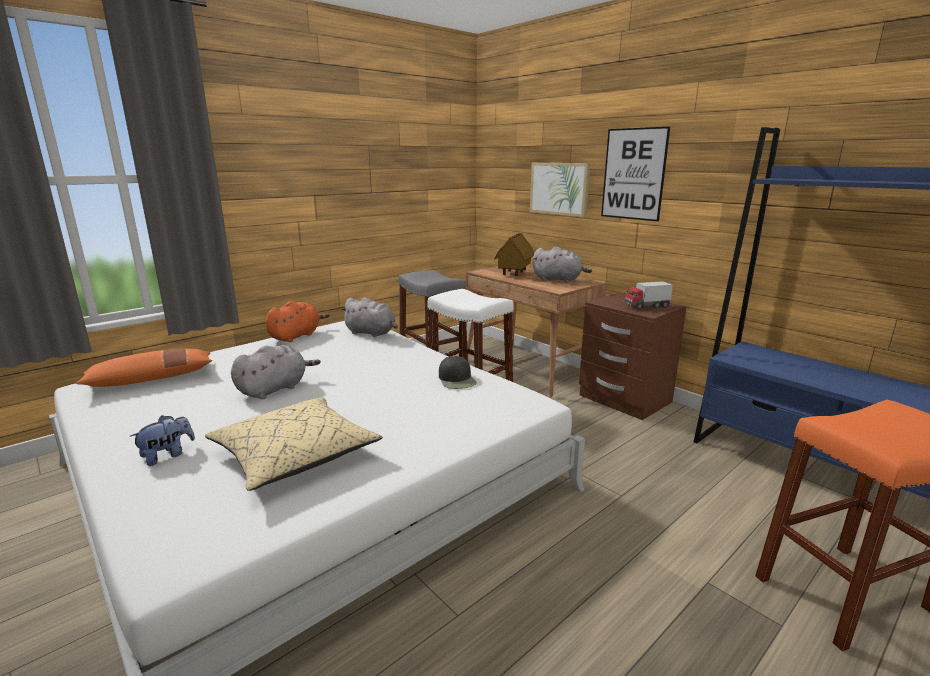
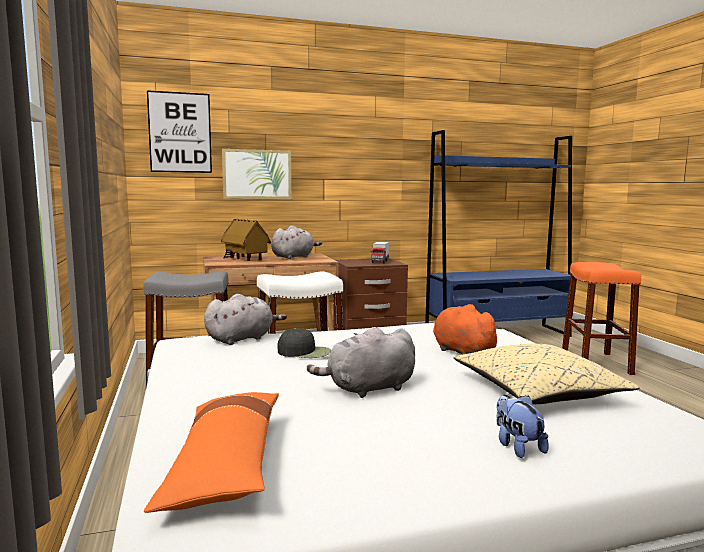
camera: 65 degrees left, 10 degrees down
(275, 389) = (368, 389): grey plush toy -> grey plush toy turned 90 degrees counterclockwise
(296, 336) = (186, 367): orange plush toy -> orange plush toy (461, 352)
(457, 380) = (411, 332): black cap -> black cap (305, 352)
(633, 174) = (333, 160): picture -> picture (180, 132)

